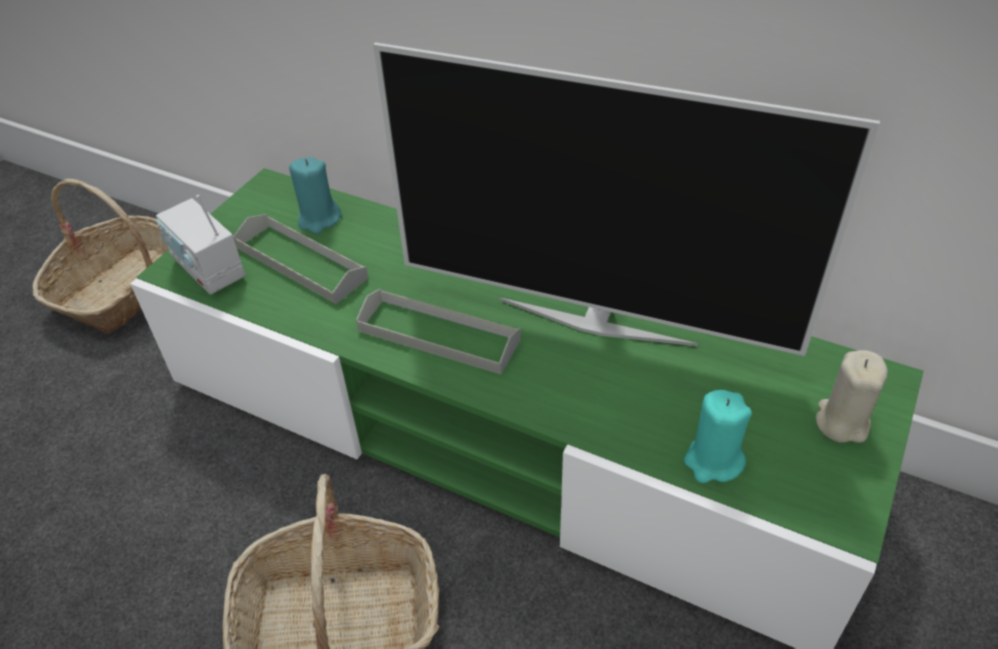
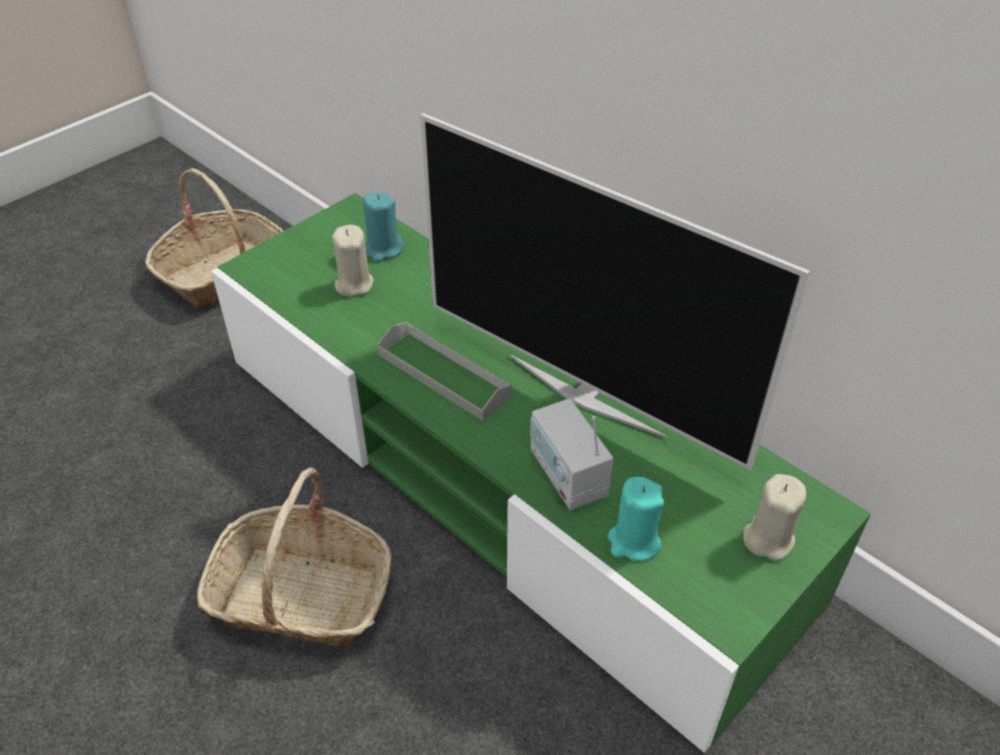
camera: 15 degrees right, 0 degrees up
(208, 270) = (276, 273): radio -> radio (567, 475)
(300, 262) = (353, 284): grey tray -> beige candle

